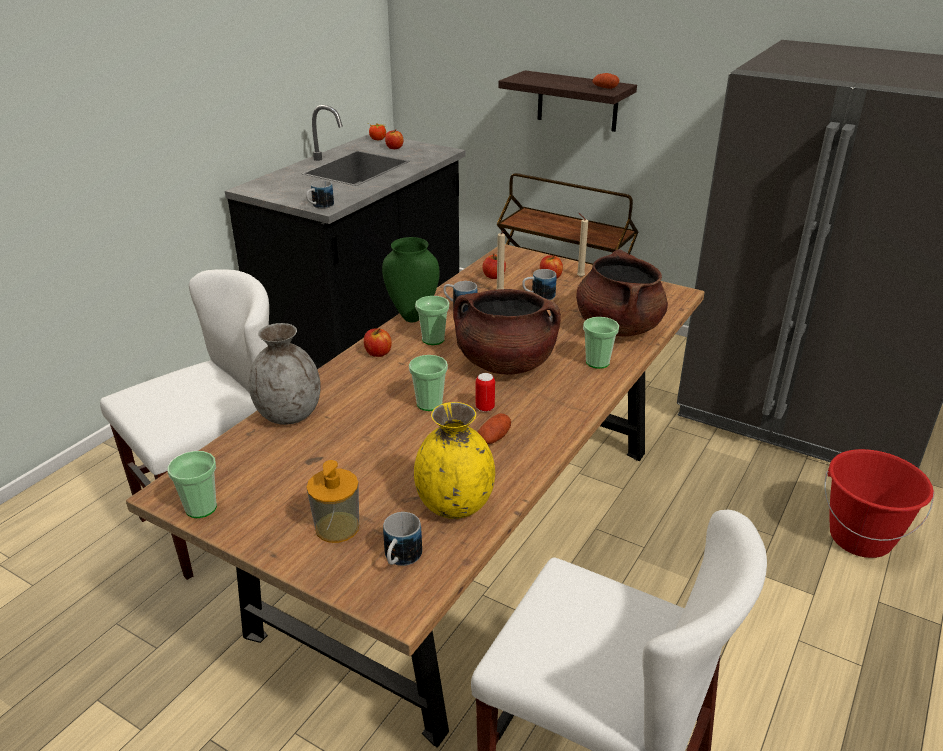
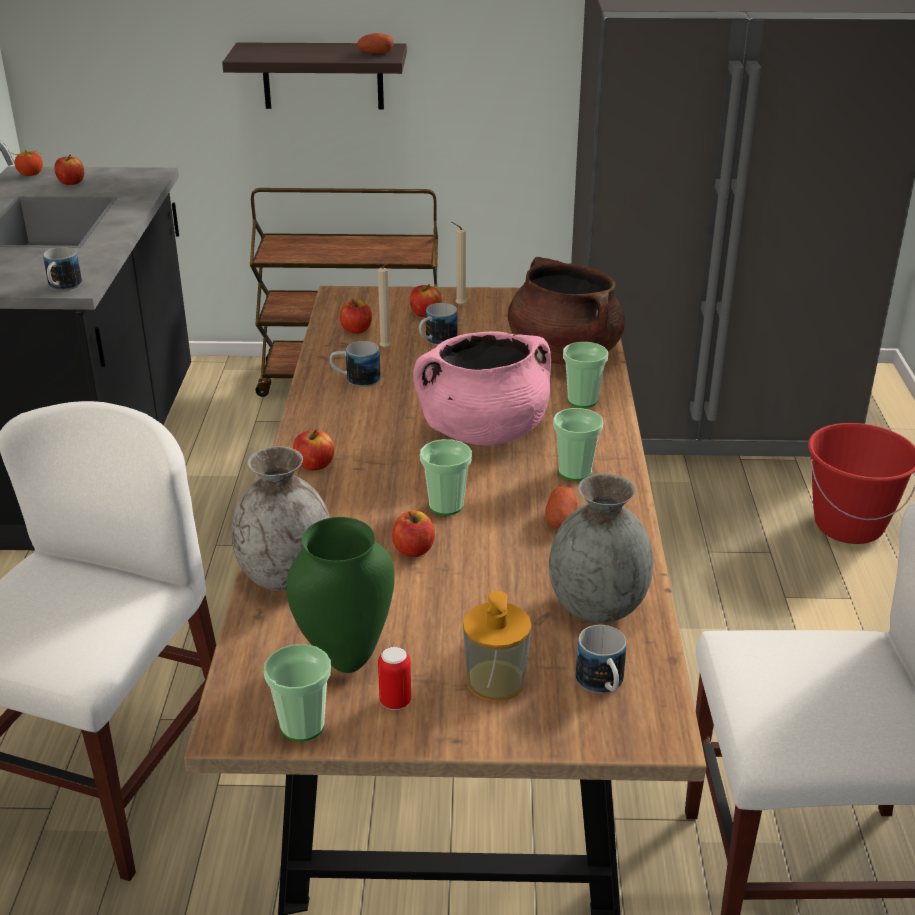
camera: 30 degrees left, 0 degrees up
(379, 425) = (414, 550): none -> apple
(413, 316) = (309, 407): green vase -> green vase (345, 658)
(433, 339) = (366, 428): cup -> cup (575, 472)
(454, 505) = (597, 607): yellow vase -> grey vase
(485, 408) = (514, 489): can -> can (395, 701)
(505, 364) = (483, 432): brown cooking pot -> pink cooking pot

